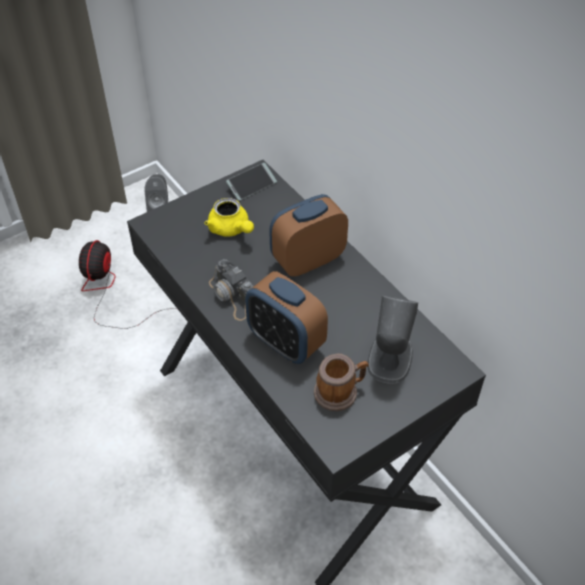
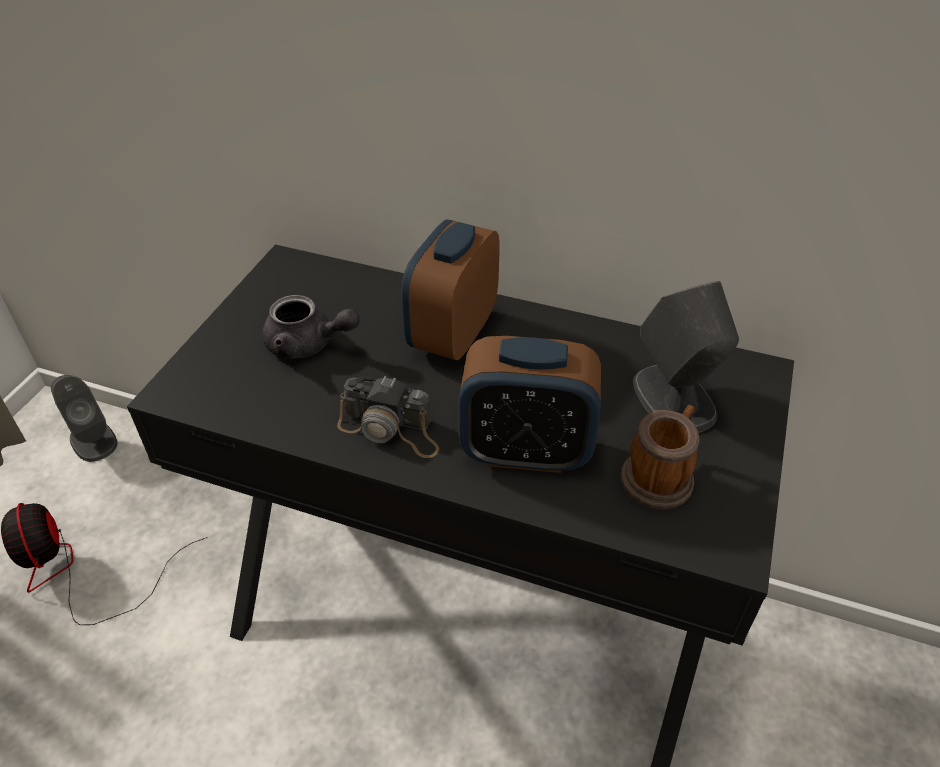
camera: 35 degrees left, 5 degrees down
(231, 229) = (308, 344): yellow teapot -> grey teapot
(251, 185) = (288, 280): phone -> none

